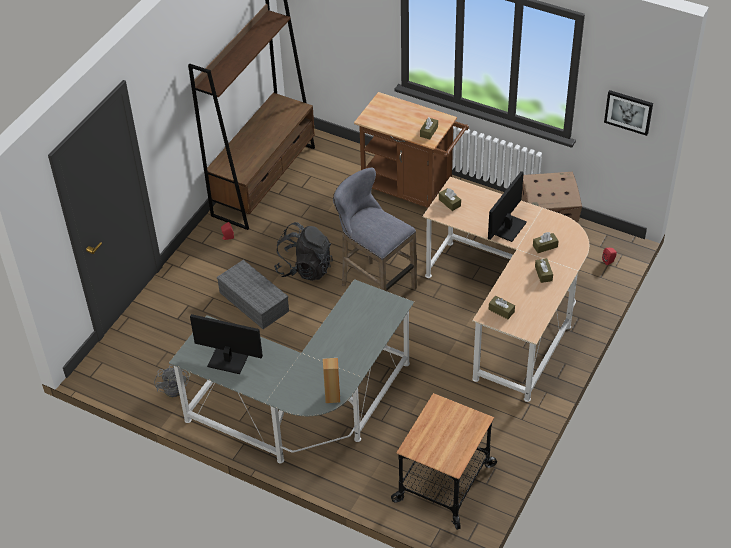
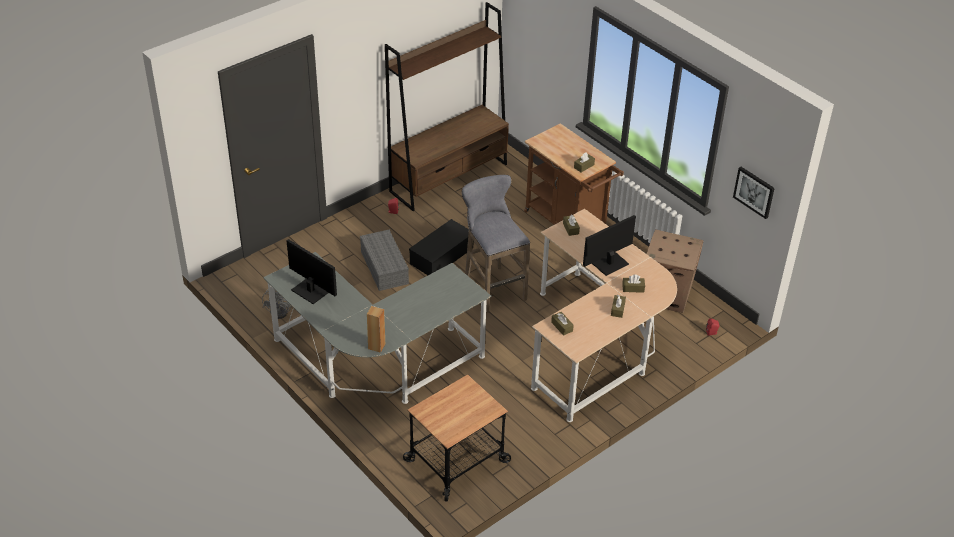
camera: 20 degrees right, 5 degrees down
(305, 268) = (441, 255): black backpack -> black storage box

